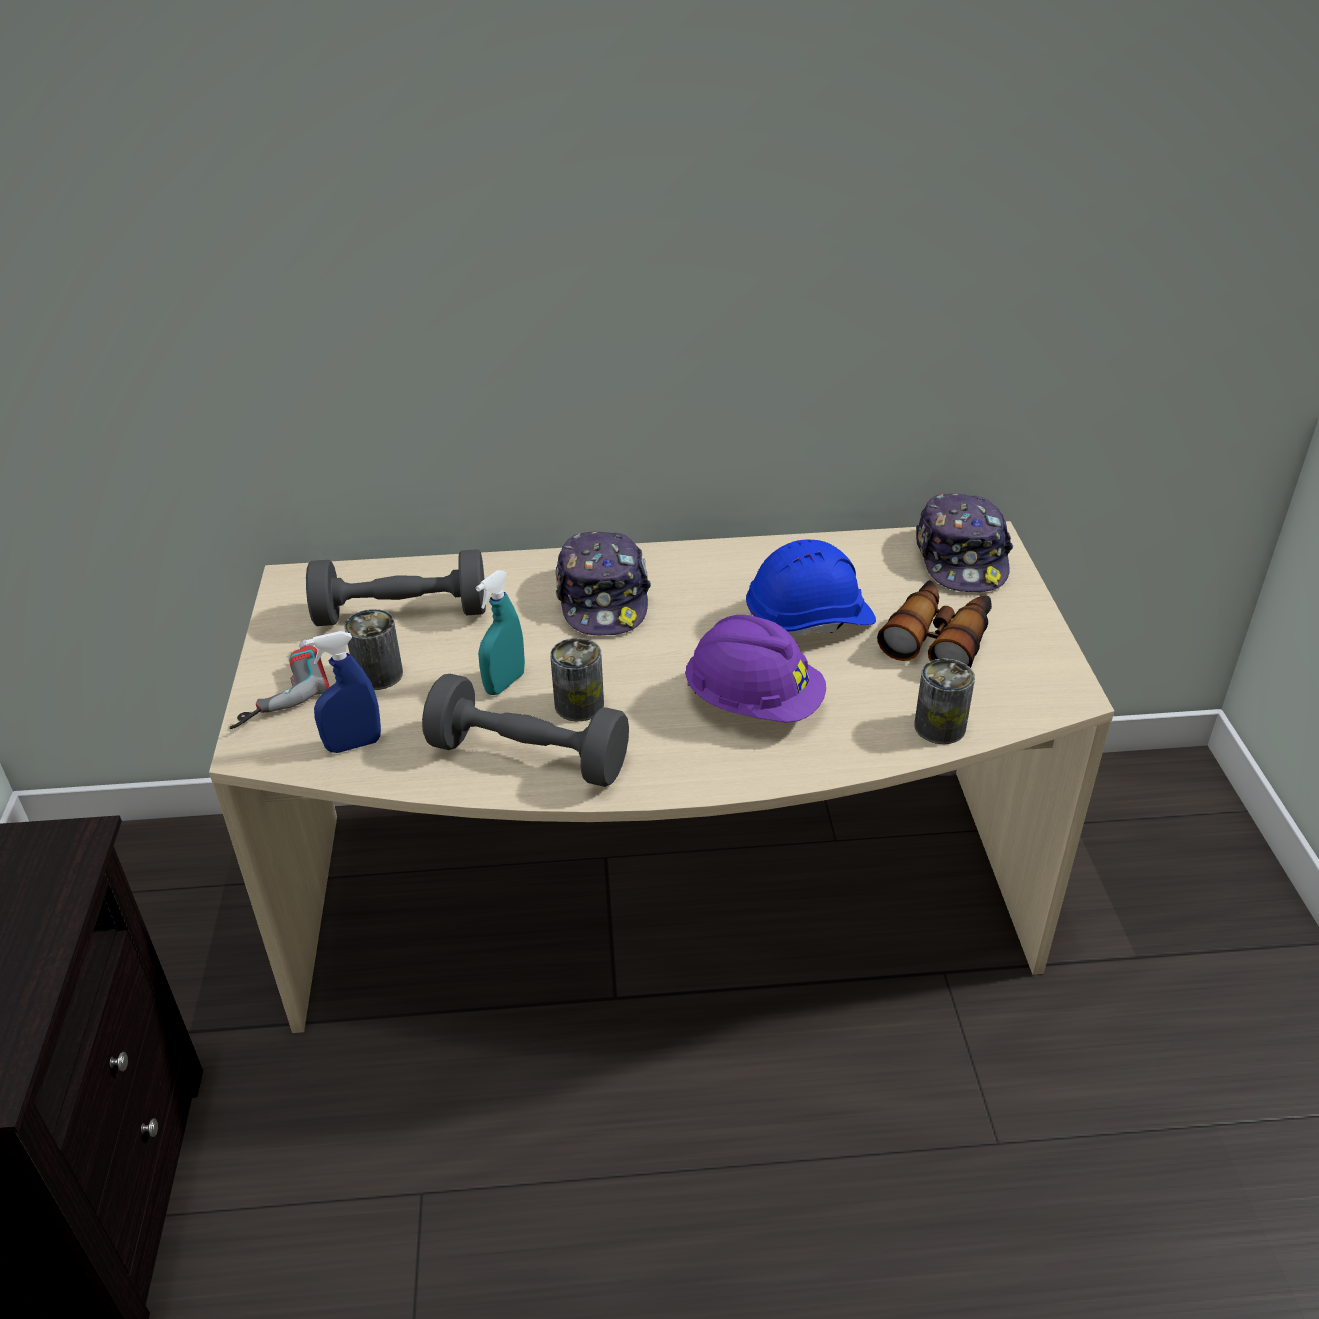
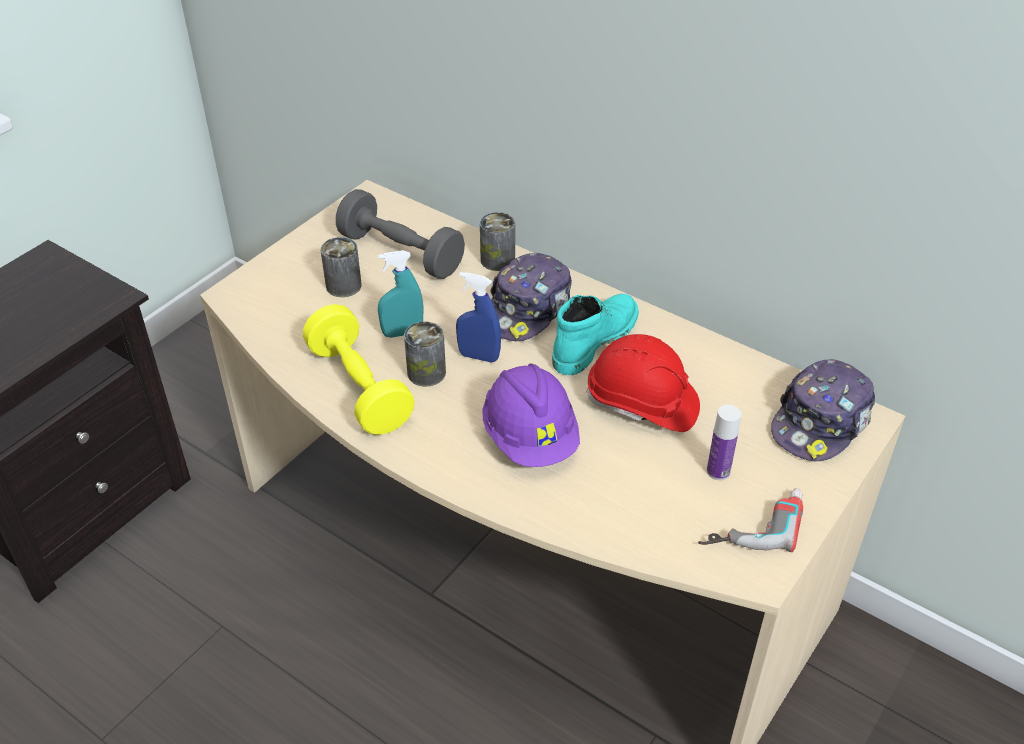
camera: 40 degrees right, 5 degrees up
(275, 689) = (283, 264): power drill -> power drill (751, 522)
(354, 744) = (282, 322): blue spray bottle -> blue spray bottle (479, 356)
(528, 757) = (359, 388): grey dumbbell -> yellow dumbbell
(698, 593) = (593, 340): none -> turquoise boot
(810, 621) = (642, 404): blue hard hat -> red hard hat
(938, 638) = (718, 471): binoculars -> bottle
(939, 727) = (631, 534): can -> can (497, 260)

